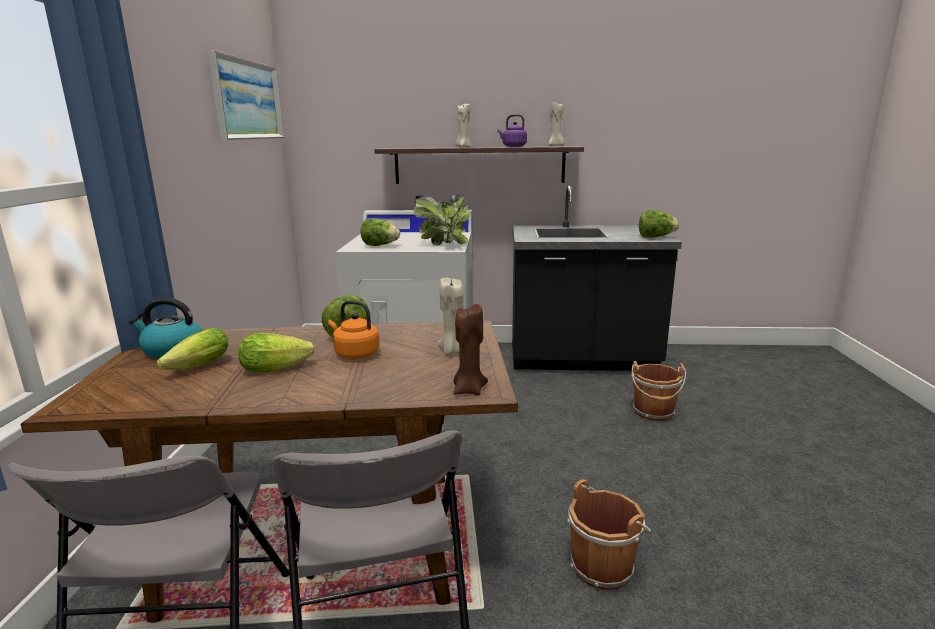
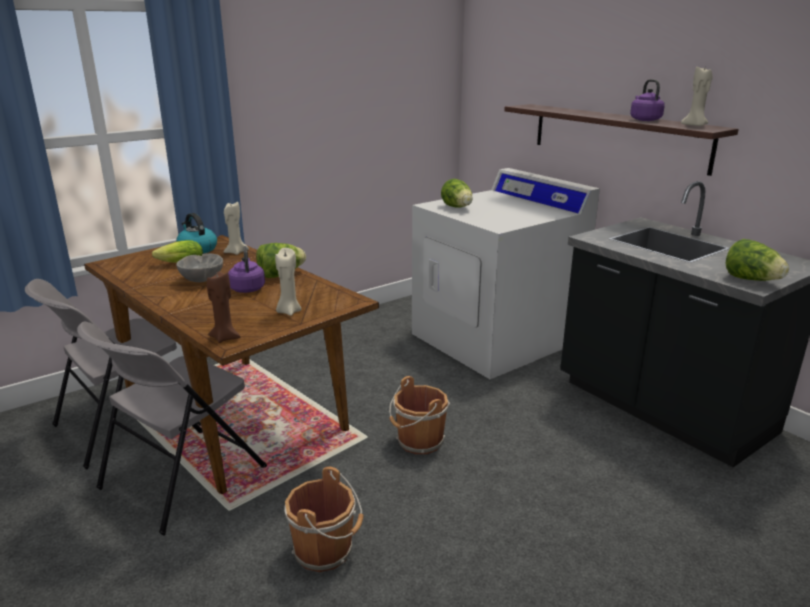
camera: 50 degrees right, 5 degrees up
(248, 100) = (400, 53): picture -> none
(279, 367) = (202, 280): lettuce -> grey bowl
(355, 354) = (247, 288): orange kettle -> purple kettle
(444, 245) = (507, 221): potted plant -> none
(463, 147) = (593, 113): beige candle -> beige candle (236, 252)
(654, 412) = (621, 496): brown bucket -> brown bucket (418, 442)

